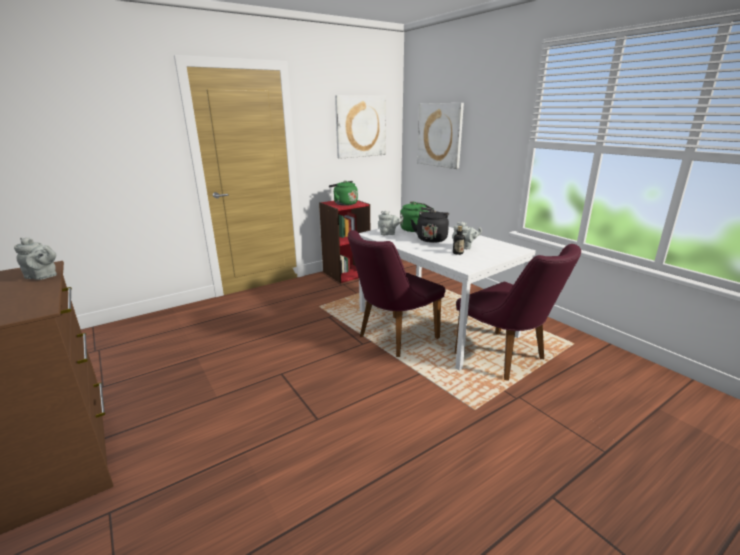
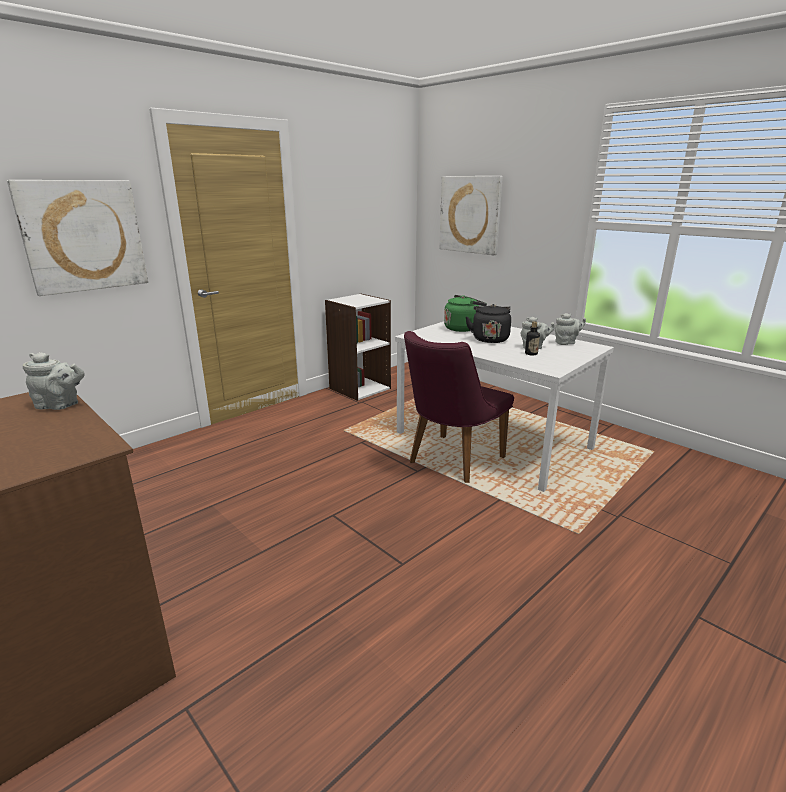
camera: 10 degrees left, 0 degrees up
(344, 203) = (358, 300): green kettle -> none
(346, 273) = (359, 388): red bookcase -> white bookcase
(360, 126) = (371, 204): picture -> picture (83, 236)
(389, 234) = (435, 335): grey teapot -> grey teapot (566, 343)
(506, 359) = (590, 475): purple chair -> none

